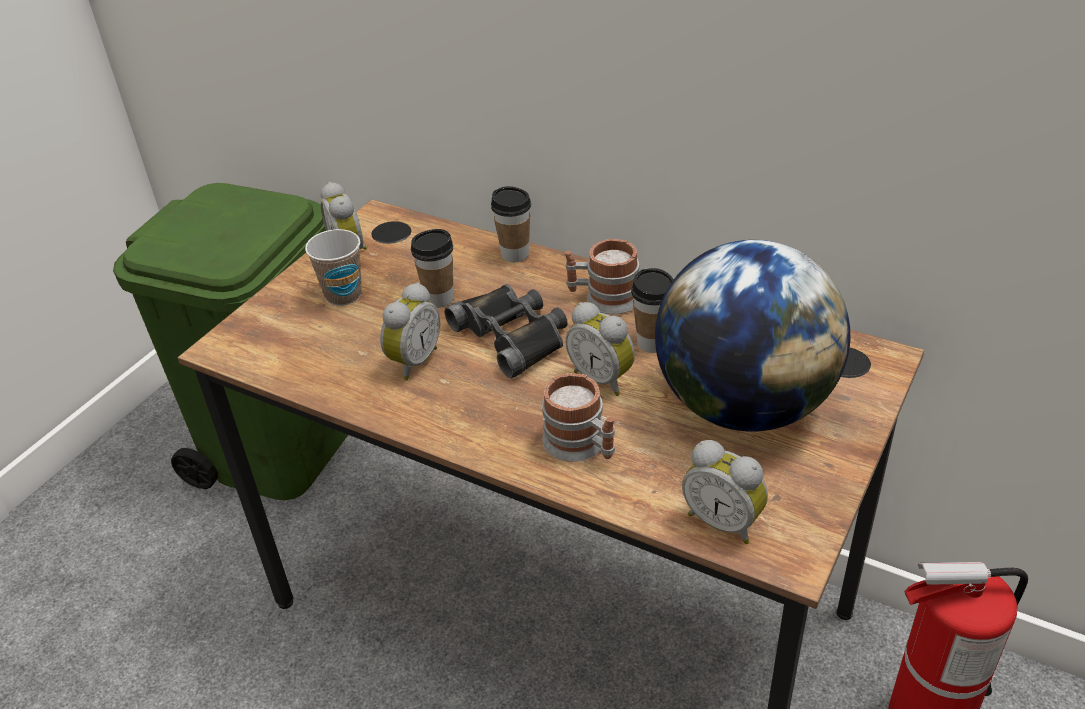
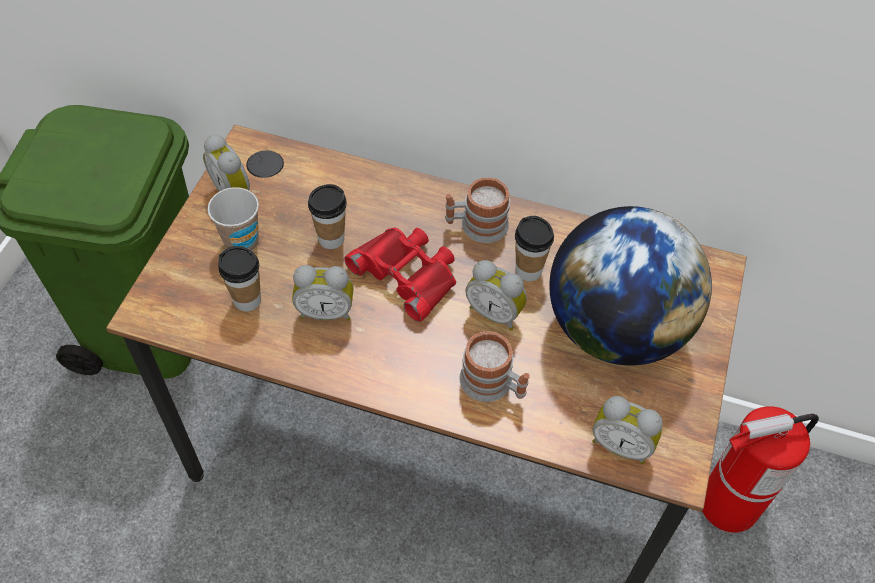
camera: 15 degrees left, 15 degrees up
(412, 361) = (326, 311): alarm clock -> alarm clock turned 75 degrees clockwise
(513, 335) = (407, 274): black binoculars -> red binoculars
(515, 254) = (386, 182): cup -> cup (247, 300)

